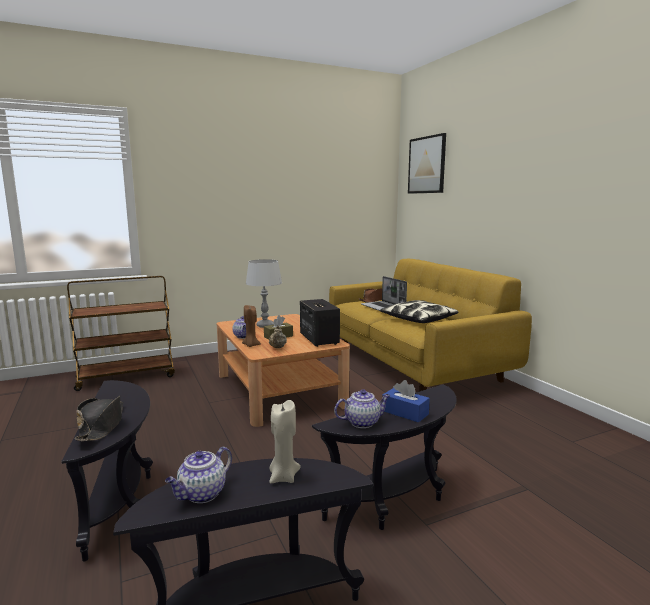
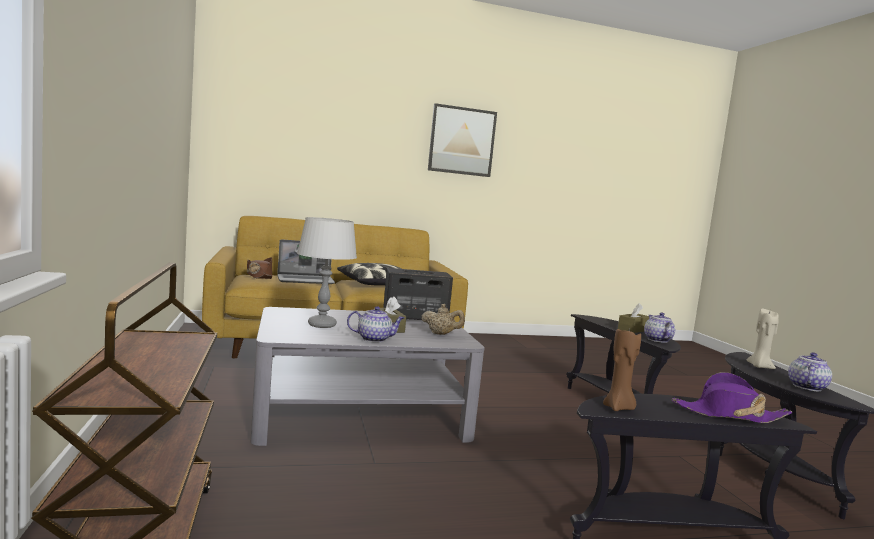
camera: 80 degrees left, 5 degrees down
(102, 426) = (729, 414): black hat -> purple hat
(201, 494) = (806, 387): teapot -> teapot turned 105 degrees counterclockwise
(251, 345) = (423, 341): brown candle -> brown candle (619, 408)
(279, 390) = (360, 413): brown coffee table -> grey coffee table
(405, 412) = (633, 329): blue tissue box -> brown tissue box
(427, 165) = (267, 93): picture -> picture (462, 141)

